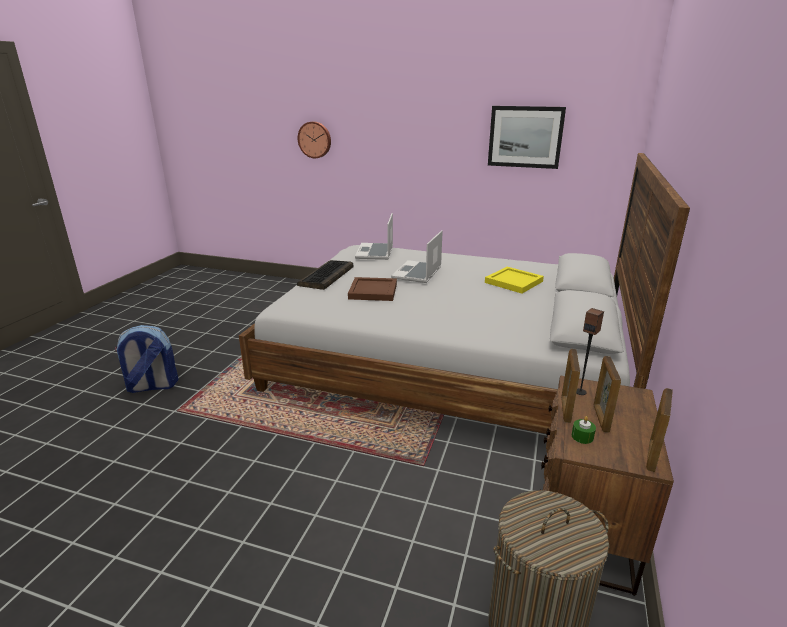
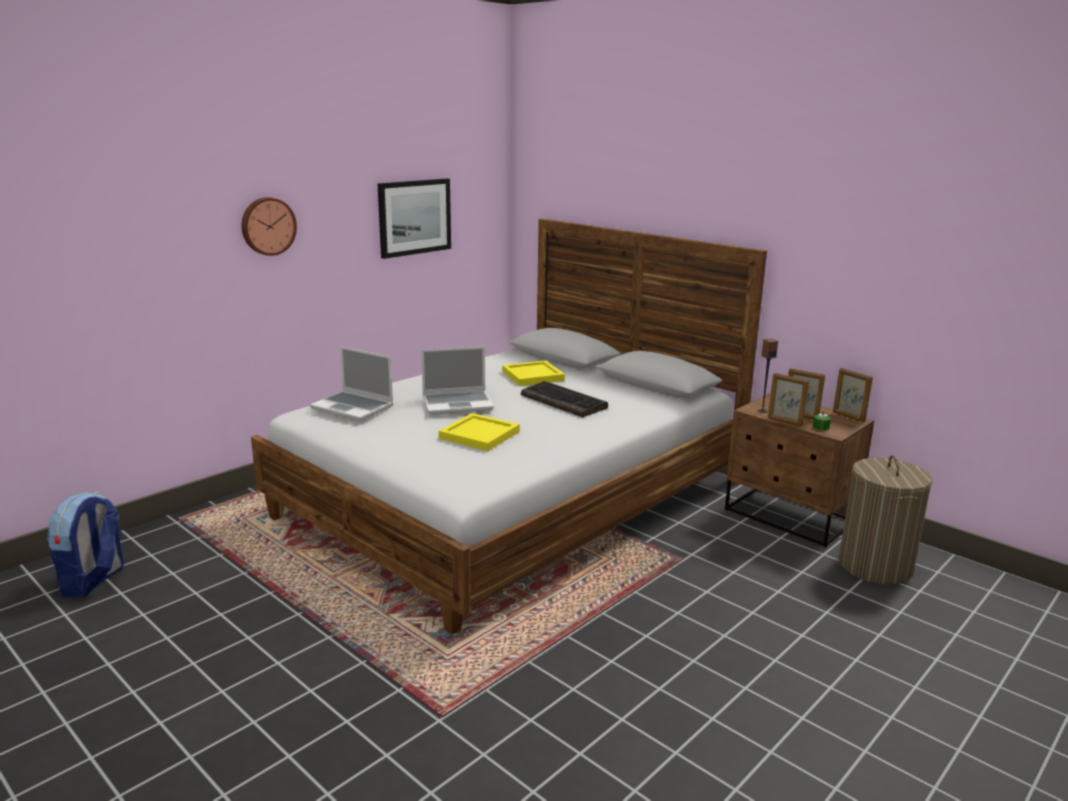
camera: 65 degrees left, 5 degrees down
(151, 386) = (335, 741): backpack -> backpack (93, 581)
(315, 139) = (119, 267): wall clock -> wall clock (267, 226)
(326, 276) = (395, 448): keyboard -> keyboard (564, 401)
(373, 291) = (481, 435): brown tray -> yellow tray
(417, 273) = (458, 404): laptop -> laptop turned 60 degrees counterclockwise

